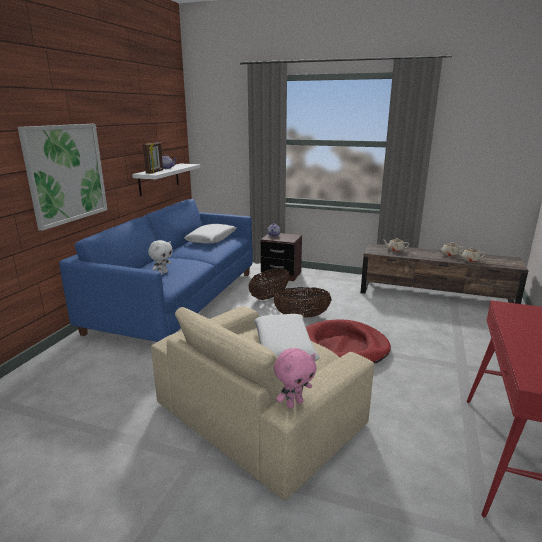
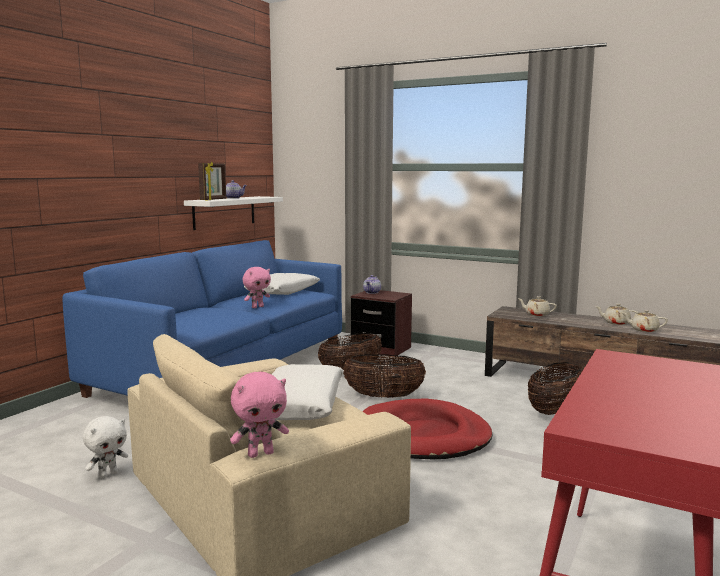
camera: 10 degrees right, 10 degrees down
(66, 173) = (88, 188): picture -> none
(162, 273) = (193, 320): white plush toy -> white plush toy (108, 474)
(201, 256) = (257, 307): none -> pink plush toy
(417, 319) = (554, 410): none -> basket

